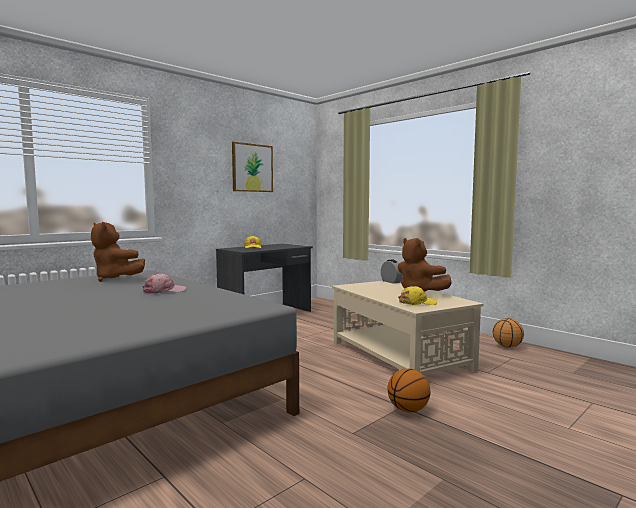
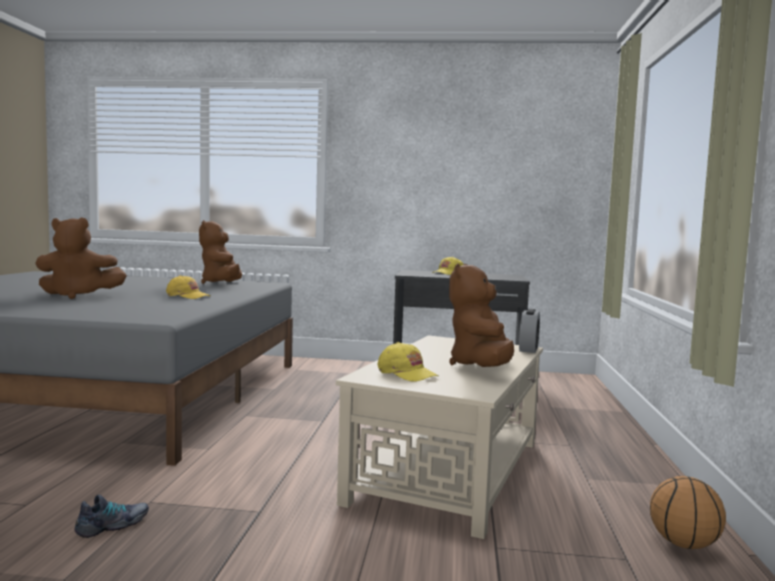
camera: 50 degrees right, 0 degrees up
(80, 310) = (78, 295): none -> brown plush toy
(164, 291) = (187, 296): pink cap -> yellow cap
(252, 168) = (475, 157): picture -> none
(378, 451) = (113, 525): none -> shoe
(408, 410) = (252, 517): basketball -> none

